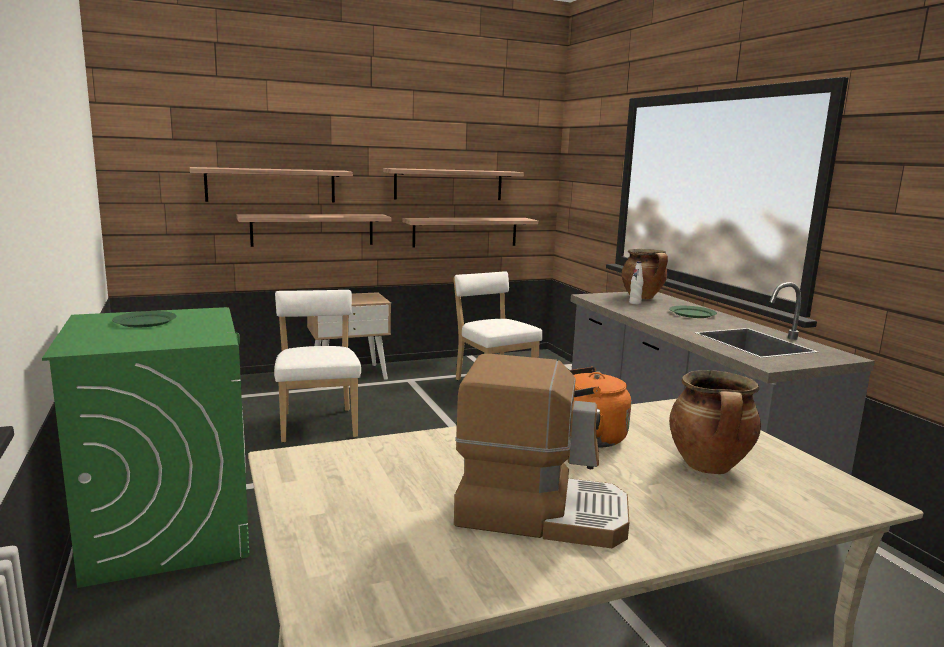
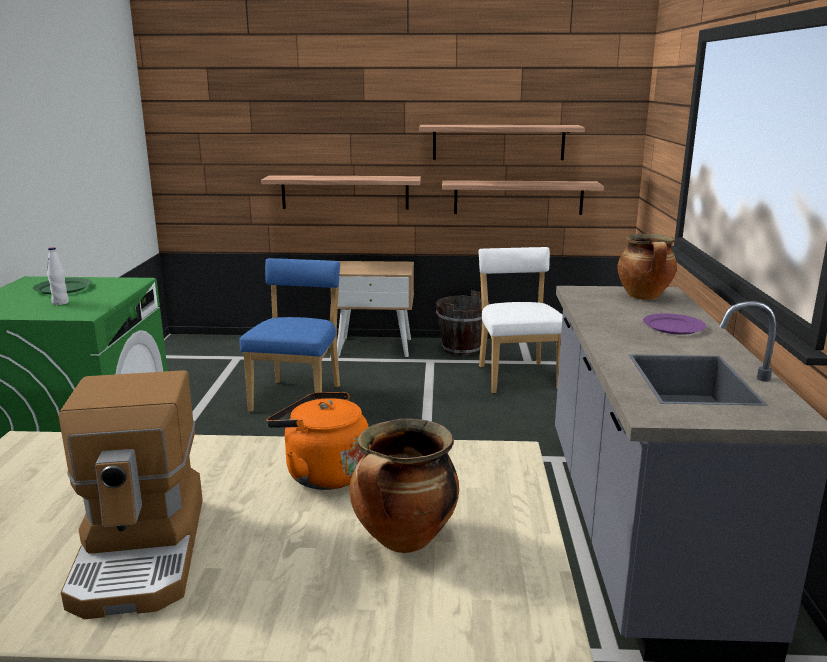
camera: 25 degrees right, 5 degrees up
(271, 185) = (302, 145): shelf -> none
(318, 423) = (298, 396): white chair -> blue chair
(428, 368) = (461, 349): none -> brown bucket
(540, 511) = (143, 551): coffee machine -> coffee machine turned 45 degrees clockwise
(635, 303) = (619, 304): white bottle -> white bottle (60, 303)
(692, 313) = (674, 326): green plate -> purple plate

